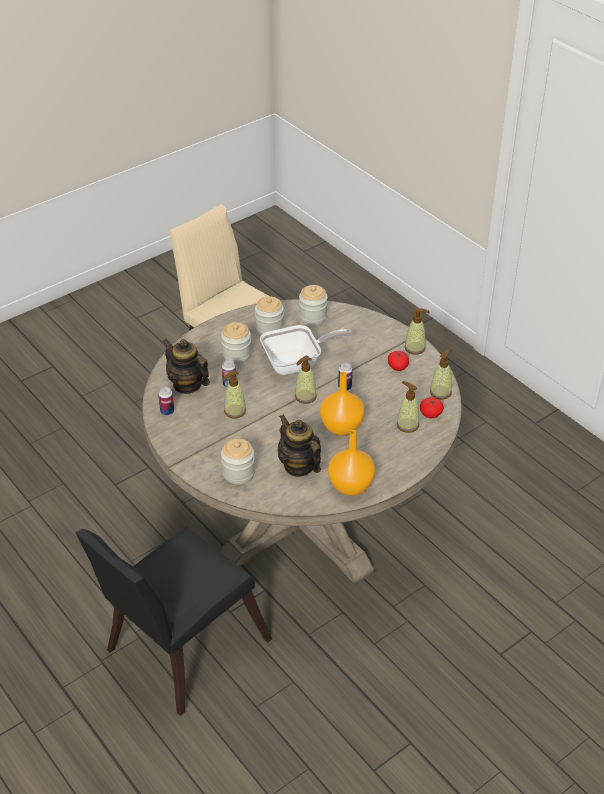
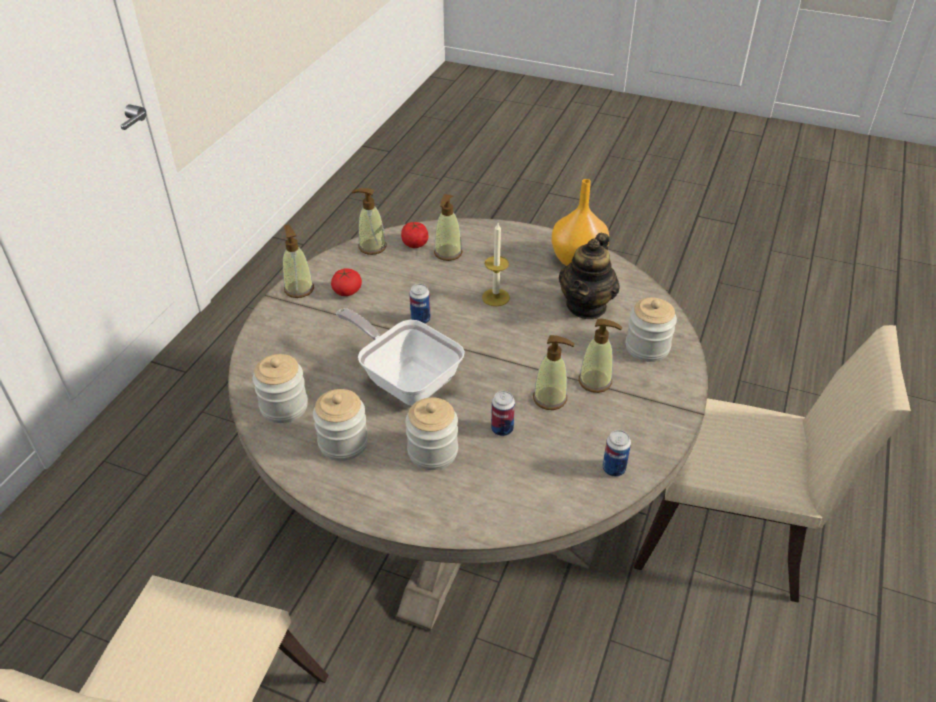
camera: 120 degrees left, 0 degrees up
(179, 650) = (731, 533): black chair -> beige chair
(187, 384) = (541, 476): teapot -> none
(305, 396) = (466, 346): soap dispenser -> soap dispenser (595, 381)
(341, 428) = (495, 297): orange vase -> candle

